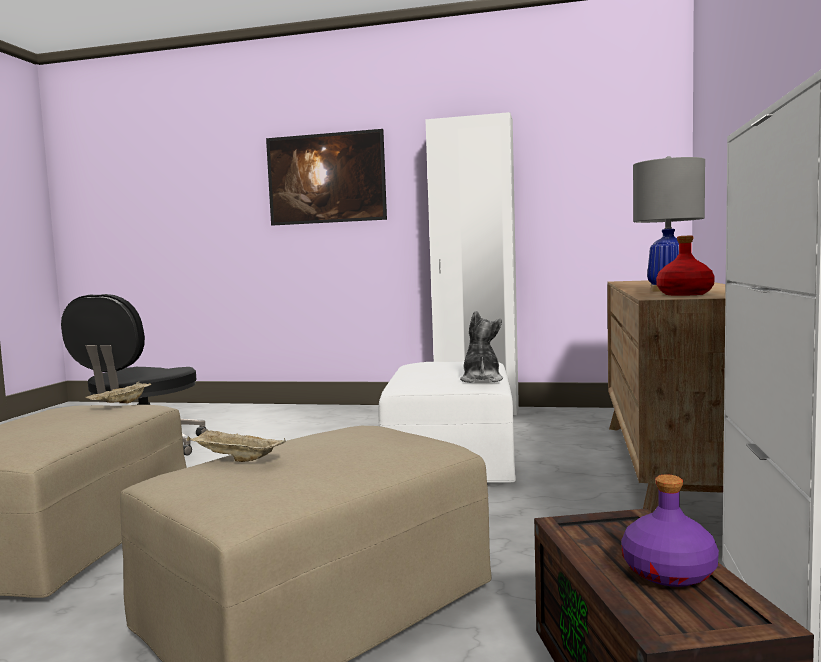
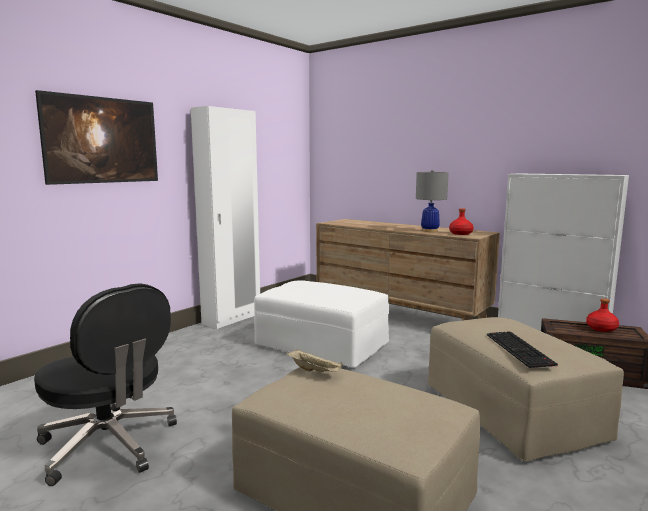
camera: 65 degrees left, 5 degrees up
(234, 459) = (521, 349): beige tray -> keyboard
(481, 379) = (365, 290): plush toy -> none
(668, 573) = (601, 329): purple bottle -> red bottle

